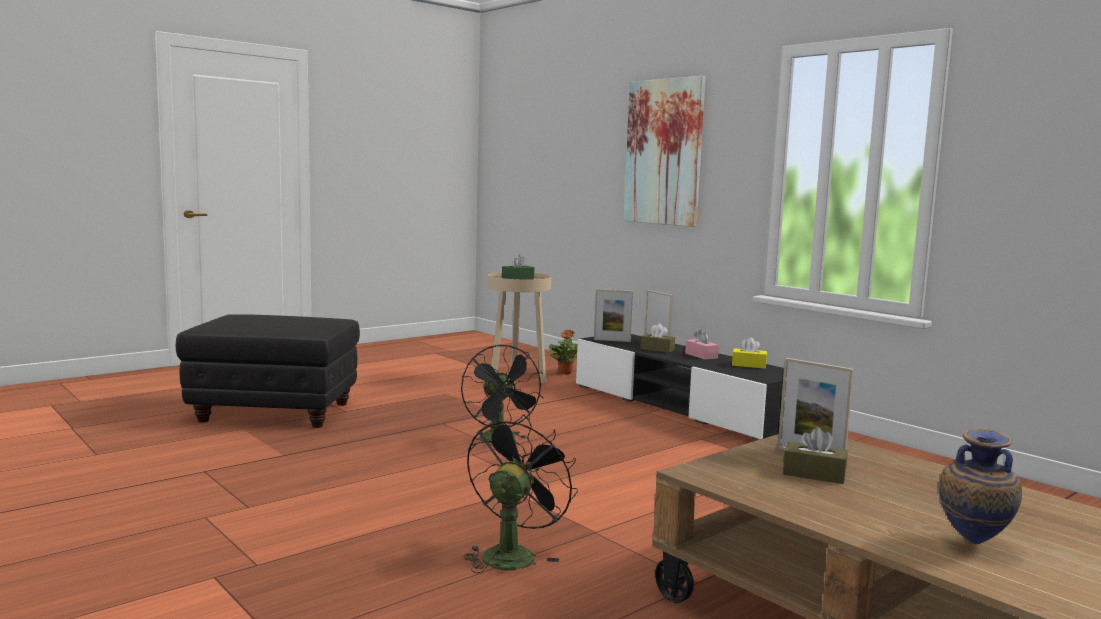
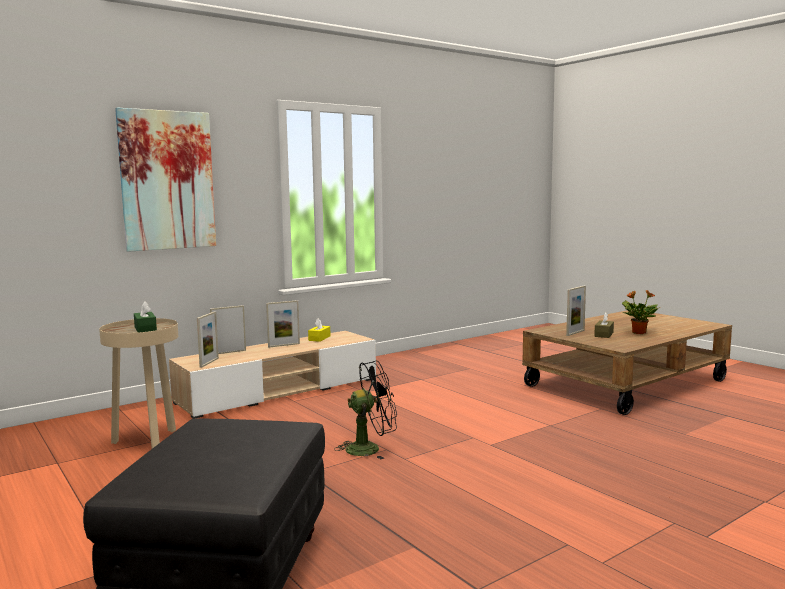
camera: 85 degrees left, 0 degrees up
(512, 553) = (596, 445): black fan -> none
(565, 373) = (133, 422): potted plant -> potted plant (638, 332)
(657, 349) = (255, 353): brown tissue box -> none
(682, 406) = (279, 391): black tv stand -> beige tv stand
(701, 355) = (284, 345): pink tissue box -> picture frame
(972, 545) = (666, 327): vase -> none

